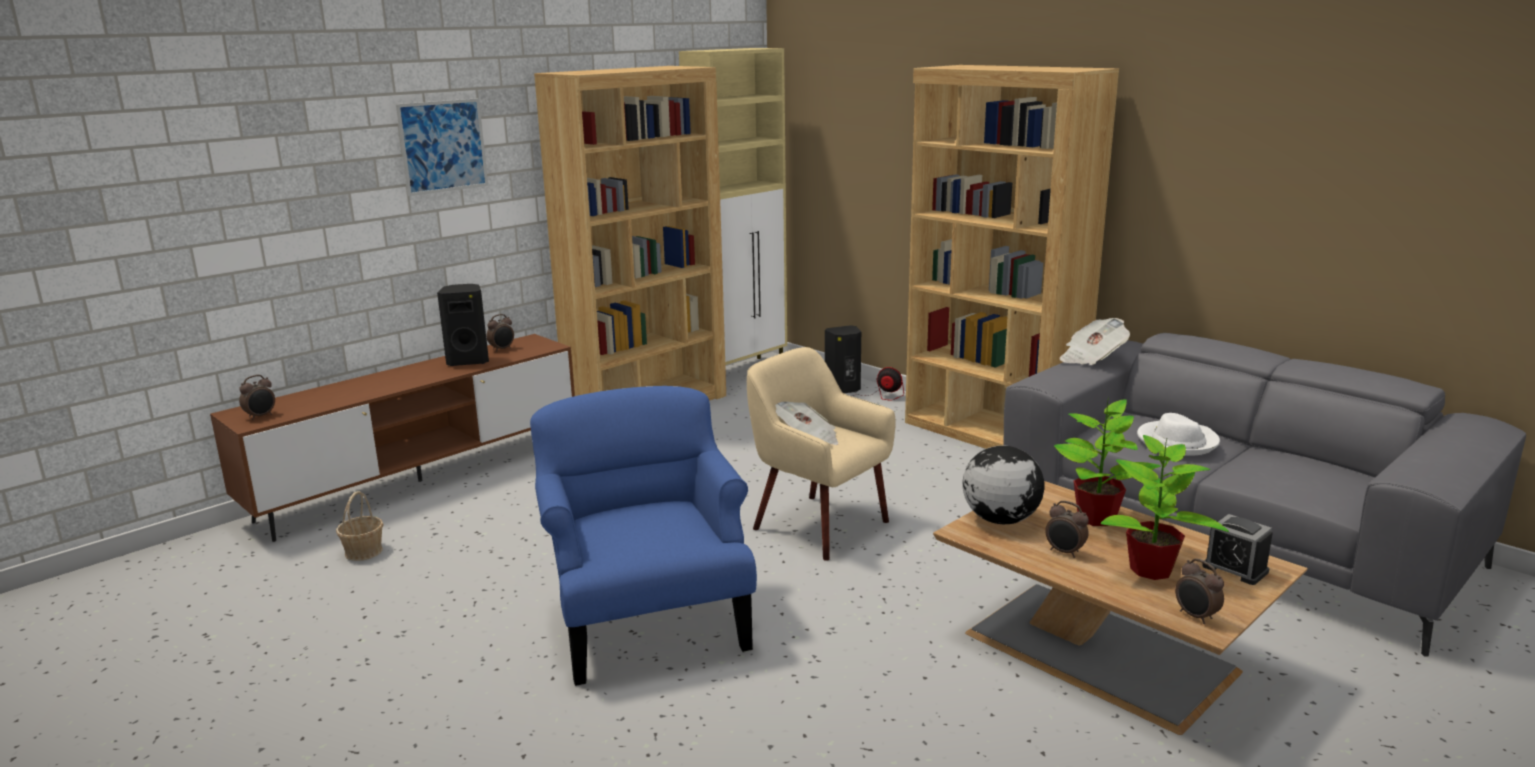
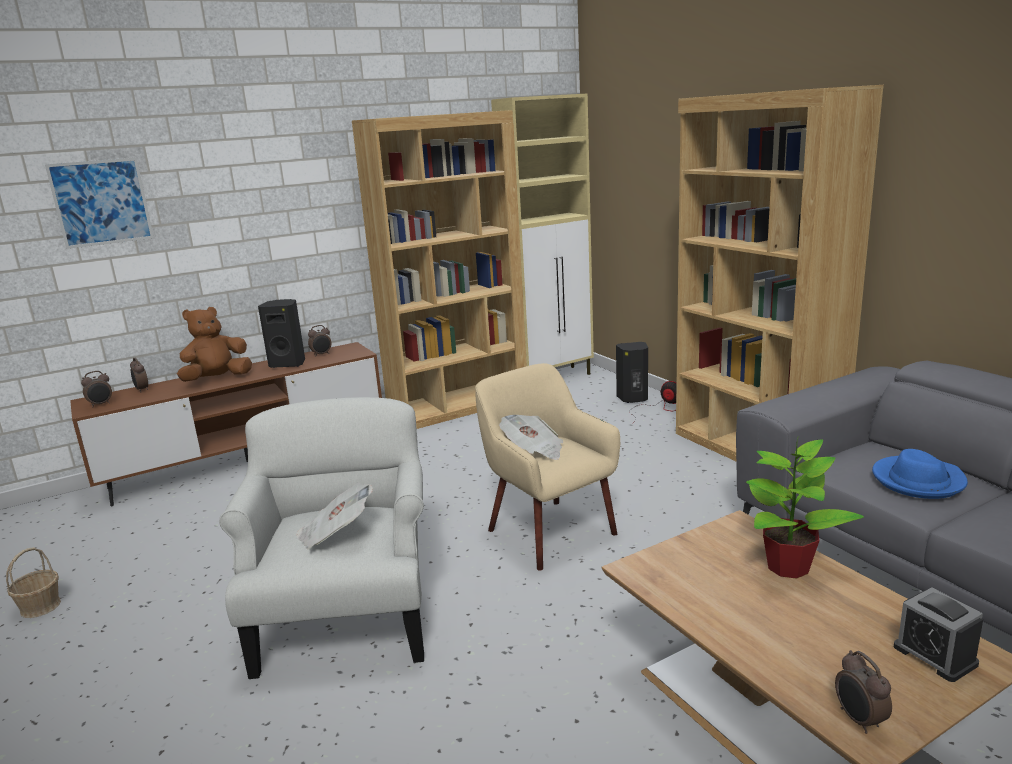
camera: 15 degrees right, 0 degrees up
(364, 551) = (167, 522): basket -> basket (41, 606)
(390, 381) = (217, 379): none -> brown plush toy
(443, 146) = (270, 183): picture -> picture (101, 202)
(647, 621) = (347, 617): blue armchair -> white armchair
(999, 520) = (679, 558): globe -> none
(1064, 552) = (733, 607): alarm clock -> alarm clock (142, 390)
(1091, 358) = (840, 385): newspaper -> newspaper (336, 534)
(1151, 570) = (826, 644): potted plant -> none
(1177, 441) = (918, 480): white hat -> blue hat

